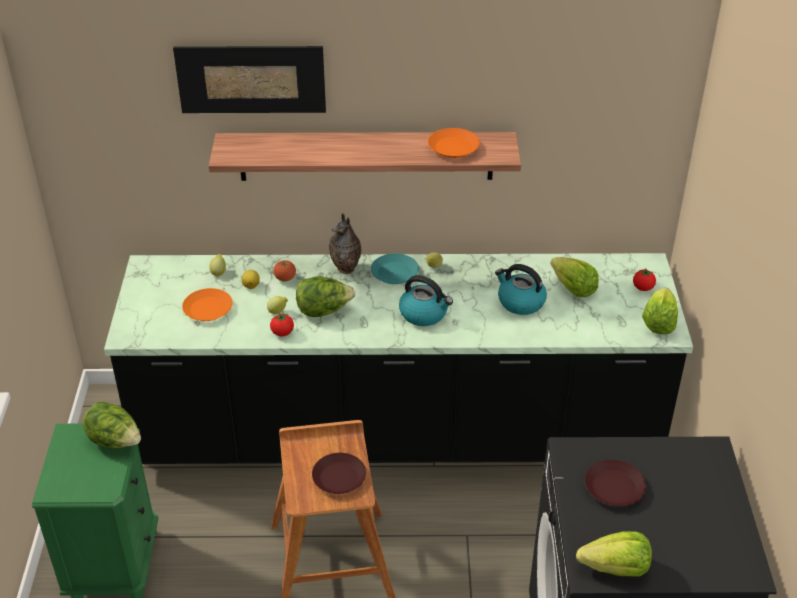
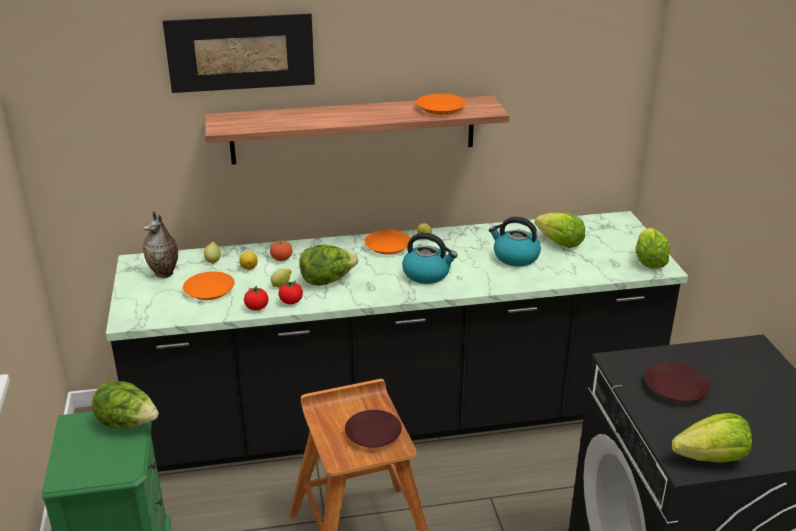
camera: 10 degrees left, 10 degrees down
(347, 269) = (340, 247): vase -> vase (165, 274)
(394, 273) = (387, 246): turquoise plate -> orange plate
(643, 288) = (622, 237): tomato -> tomato (257, 308)

